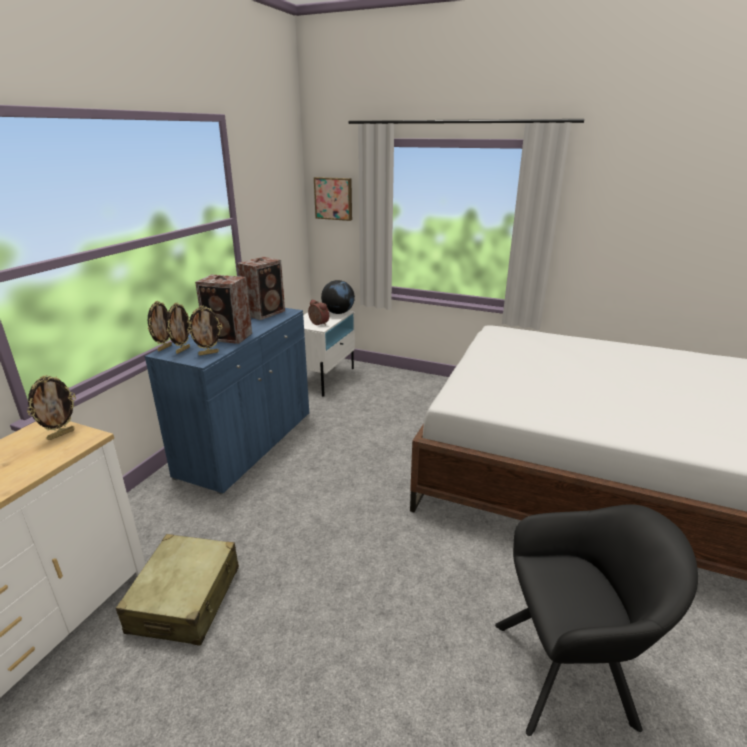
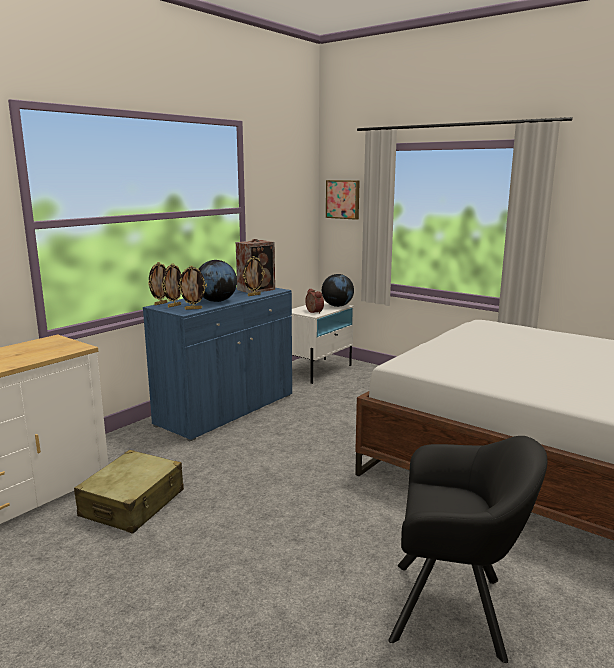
camera: 15 degrees right, 10 degrees down
(61, 434) = (61, 344): picture frame -> picture frame (254, 295)
(229, 337) = (216, 301): speaker -> globe

